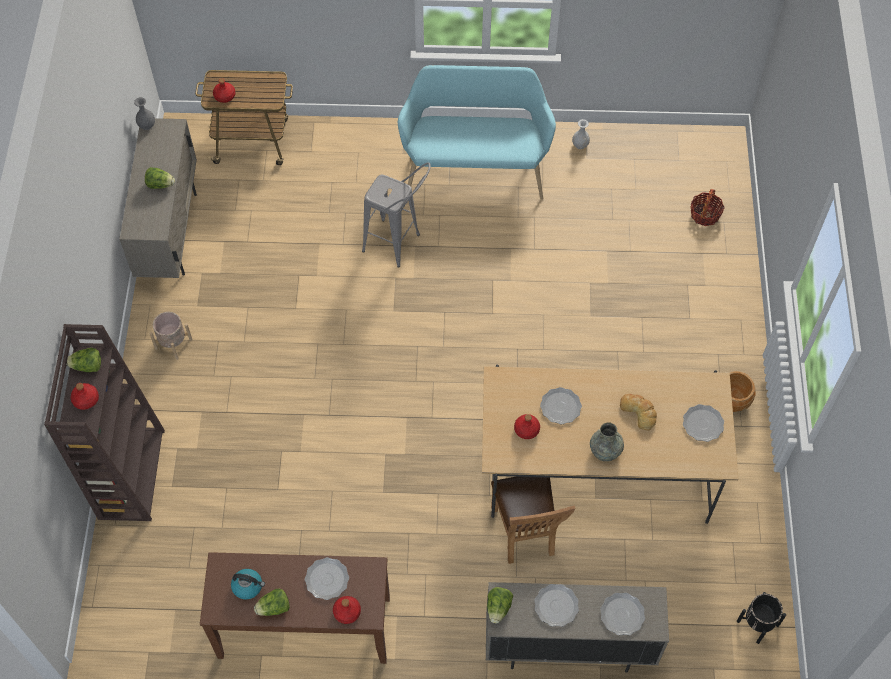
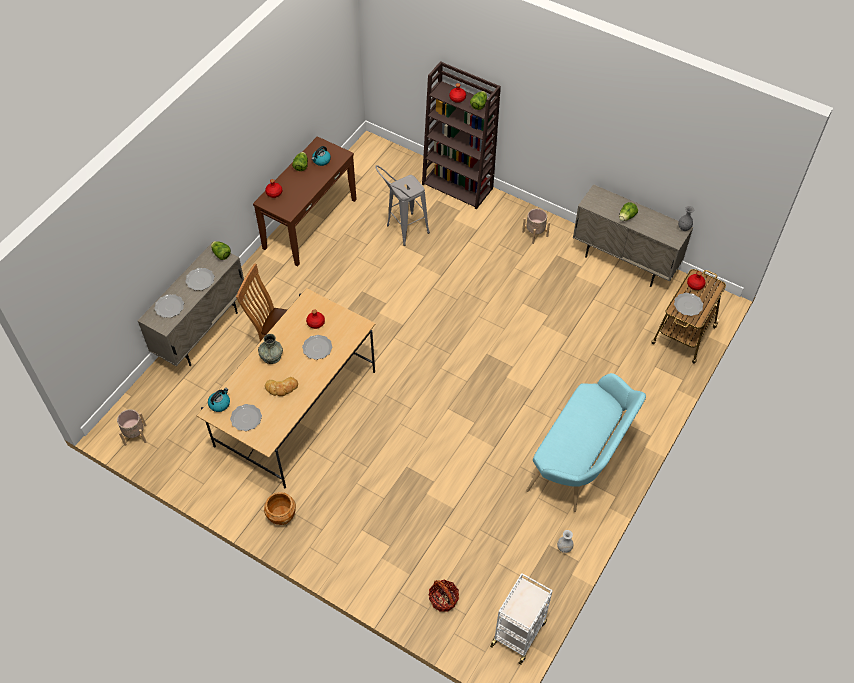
camera: 120 degrees right, 5 degrees down
(327, 579) = (299, 192): plate -> plate (688, 305)
(399, 246) = (537, 380): grey stool -> grey stool (402, 232)
(689, 144) = (519, 632): none -> white cart
(706, 464) = (219, 404): none -> kettle
(758, 623) = (135, 434): black planter -> beige planter

